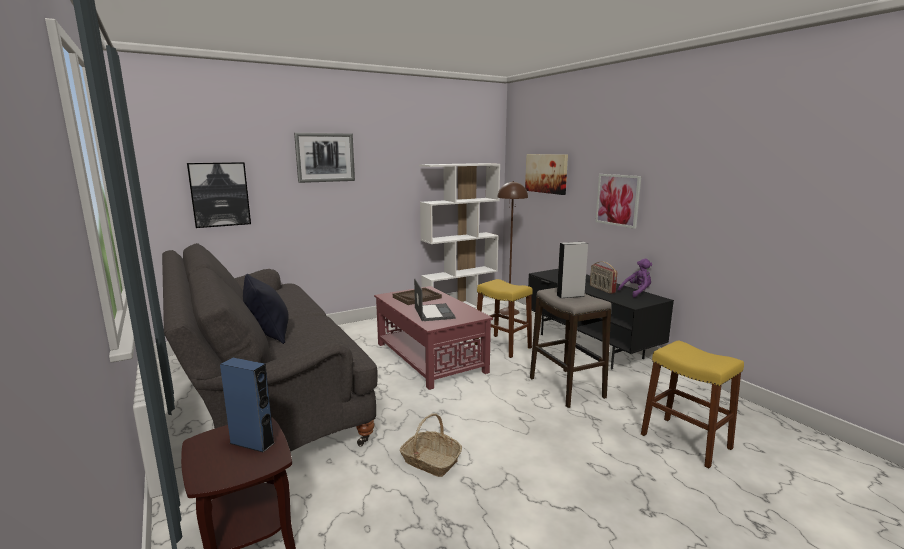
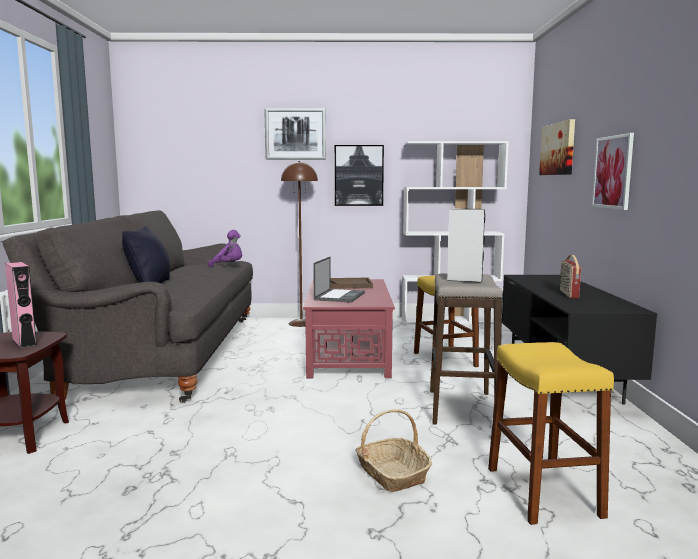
camera: 30 degrees right, 5 degrees down
(219, 194) = (192, 168): picture -> picture (358, 175)
(252, 443) = (24, 342): blue speaker -> pink speaker
(430, 461) = (221, 428): basket -> basket (391, 473)
(508, 311) = (504, 332): brown floor lamp -> brown floor lamp (301, 323)
(637, 292) = (615, 301): purple plush toy -> purple plush toy (228, 265)

